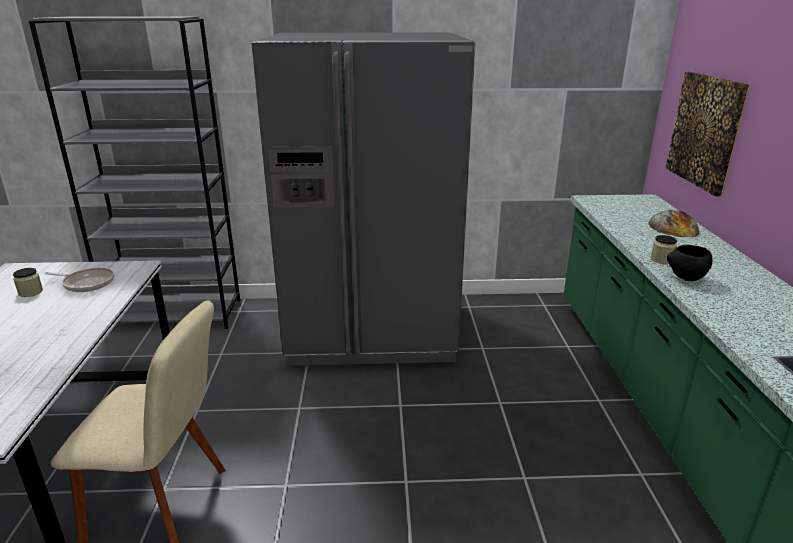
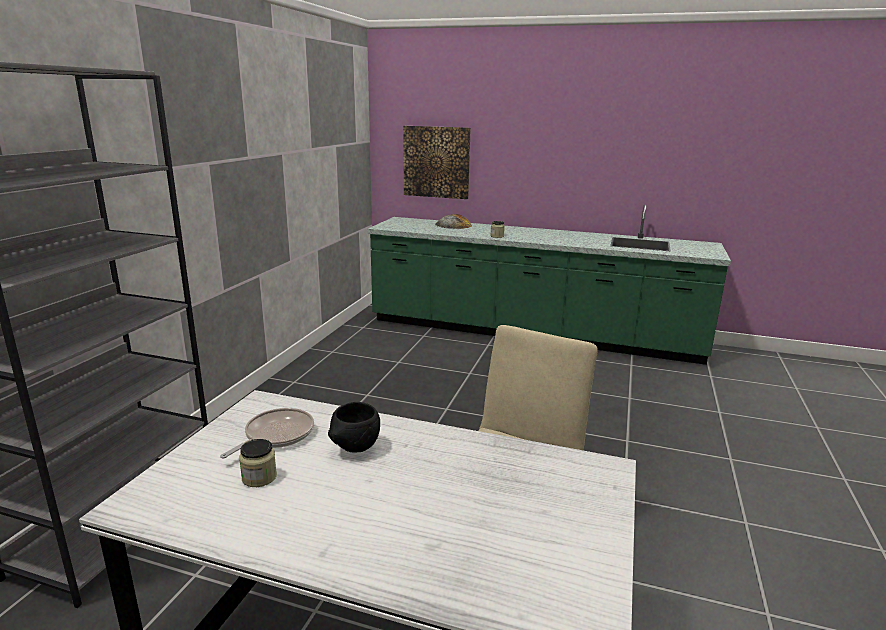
camera: 70 degrees left, 5 degrees down
(371, 329) = (320, 399): grey fridge -> none
(685, 278) = (524, 238): black bowl -> black bowl (355, 448)

